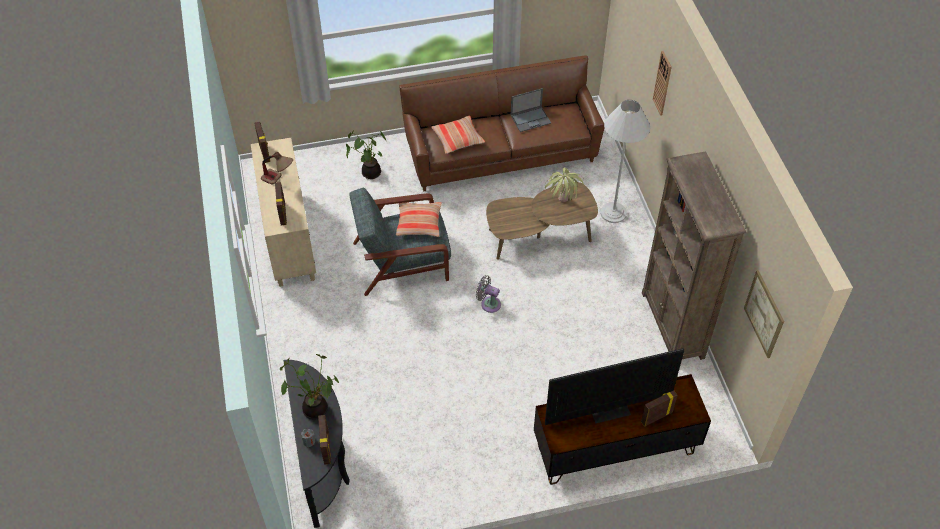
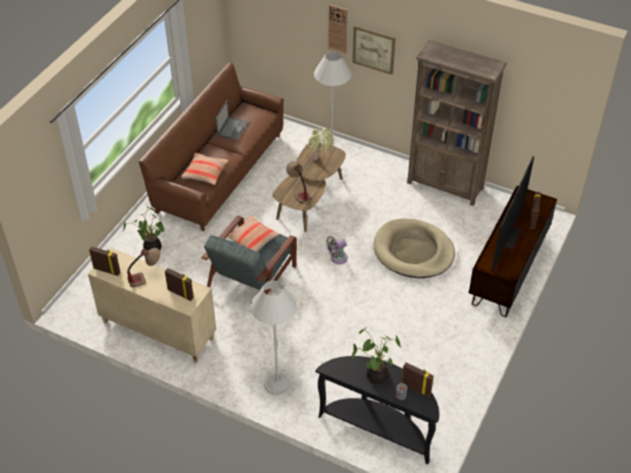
camera: 50 degrees left, 5 degrees down
(306, 356) = (277, 383): none -> white floor lamp
(513, 217) = (298, 192): none -> table lamp
(557, 355) = (413, 251): none -> beige dog bed
(764, 314) = (546, 107): picture -> picture (373, 50)

